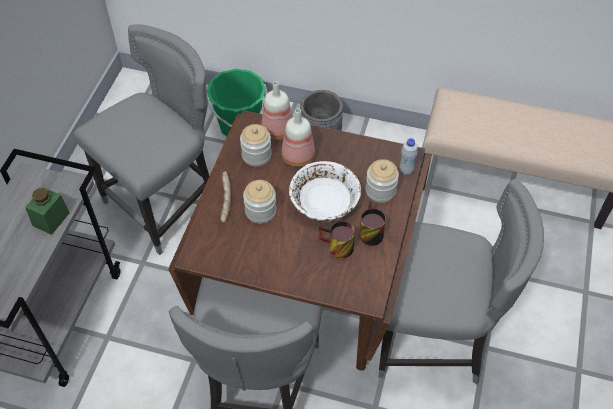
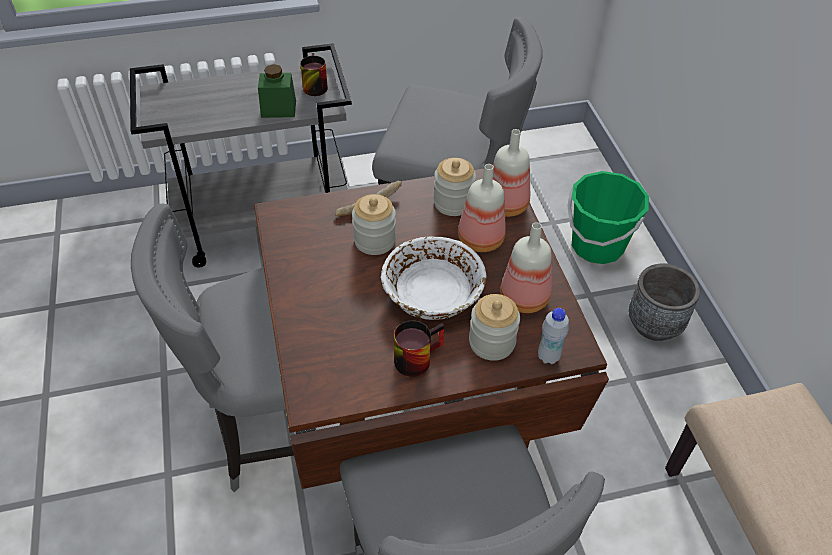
camera: 60 degrees right, 5 degrees down
(336, 248) = (368, 333): mug -> mug (313, 86)
(358, 159) = (526, 298): none -> bottle

